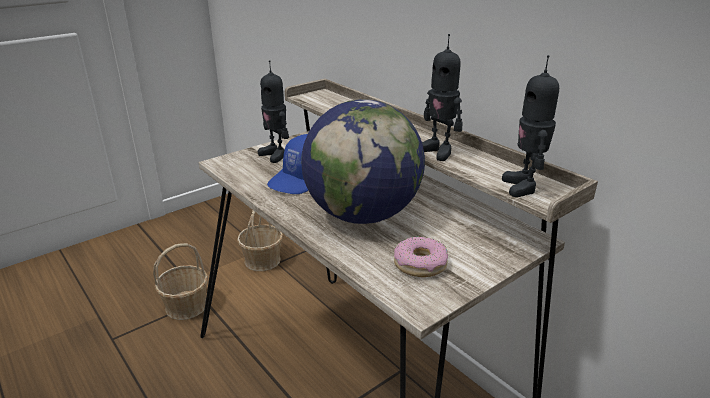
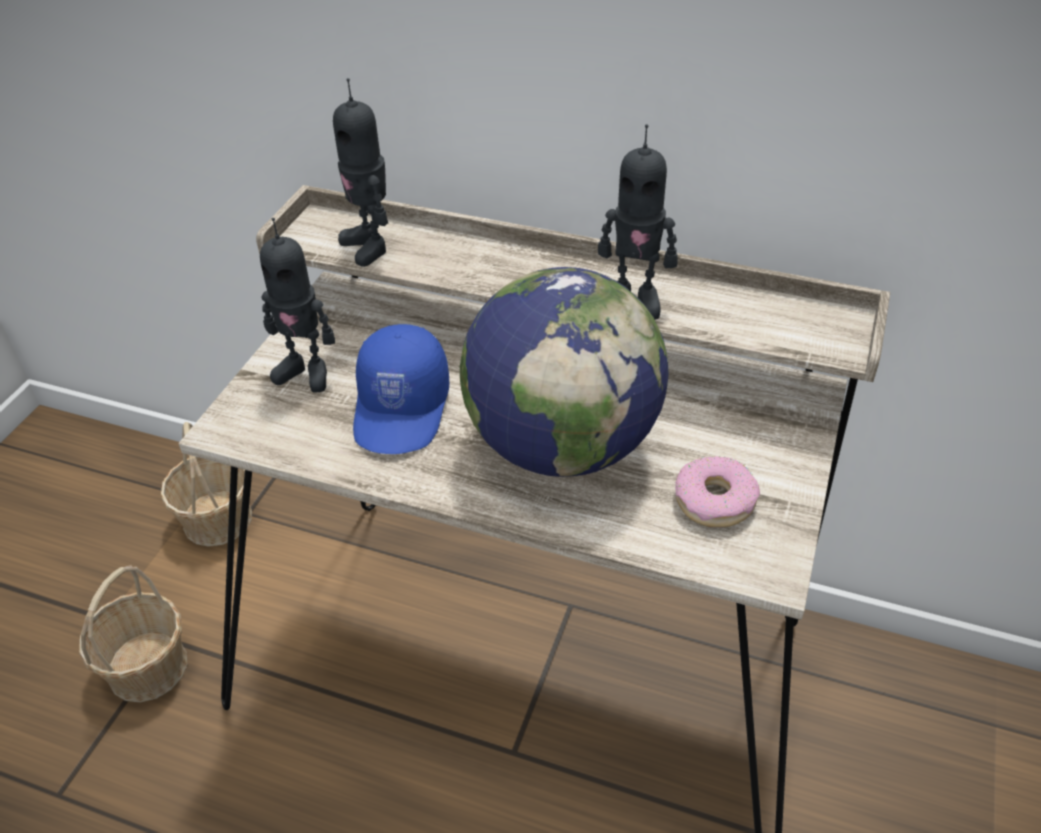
camera: 30 degrees left, 15 degrees up
(523, 187) = (800, 331): toy robot -> toy robot (370, 246)

